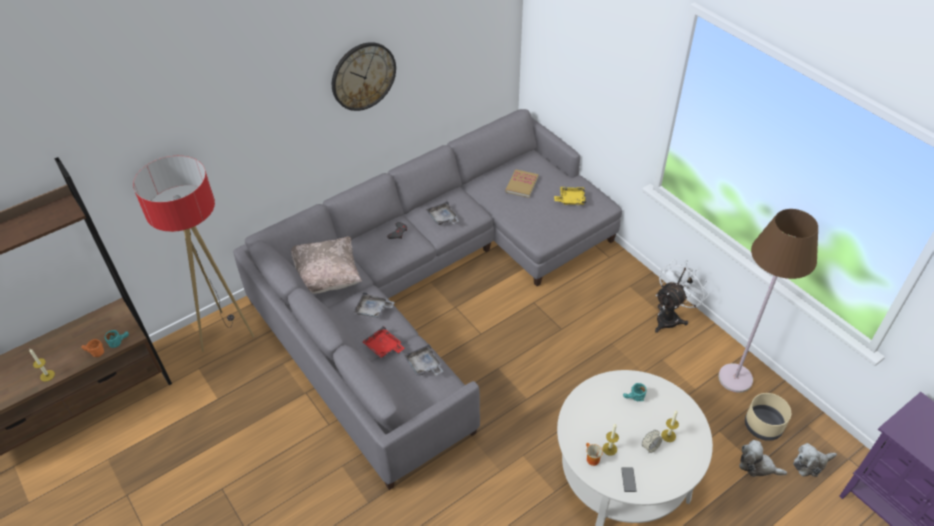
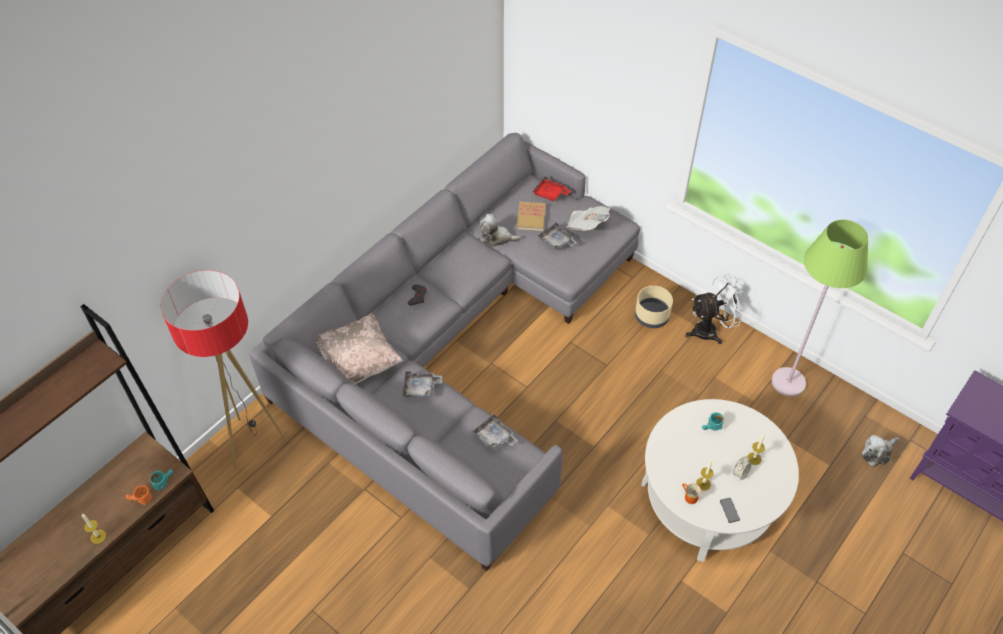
camera: 15 degrees left, 5 degrees up
(363, 76) = (361, 139): wall clock -> none
(383, 347) = (446, 426): red tray -> red tray (550, 194)
(443, 218) = (460, 271): grey tray -> grey tray (556, 242)
(571, 199) = (586, 225): yellow tray -> newspaper
(671, 317) = (710, 330): white fan -> white fan turned 45 degrees clockwise
(735, 378) = (788, 382): brown floor lamp -> green floor lamp
(757, 466) = (830, 465): plush toy -> plush toy (497, 238)
(763, 425) = (826, 424): beige planter -> beige planter (652, 316)

